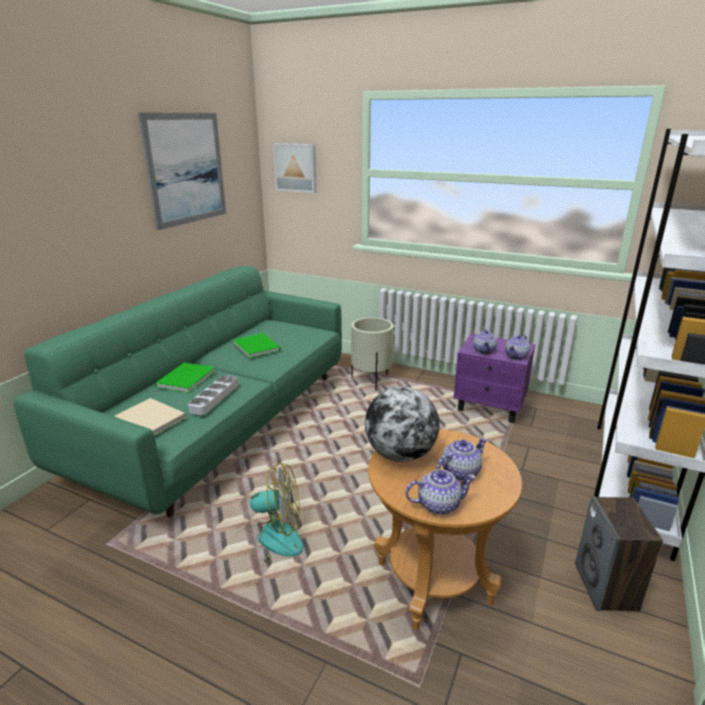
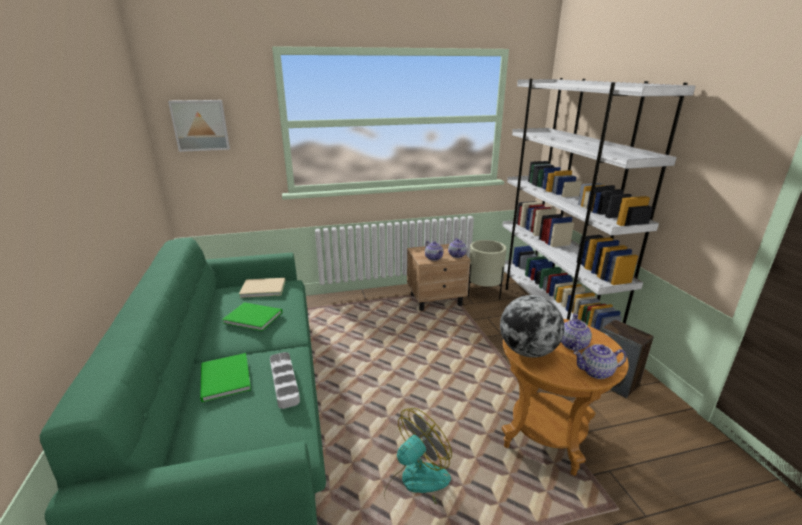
camera: 40 degrees left, 0 degrees up
(151, 417) = (247, 434): beige book -> beige book (262, 288)
(186, 169) = (105, 137): picture -> none
(371, 381) = (333, 313): beige planter -> beige planter (484, 293)
(438, 504) = (596, 372): teapot -> teapot turned 135 degrees counterclockwise
(490, 407) = (436, 300): purple nightstand -> beige nightstand

